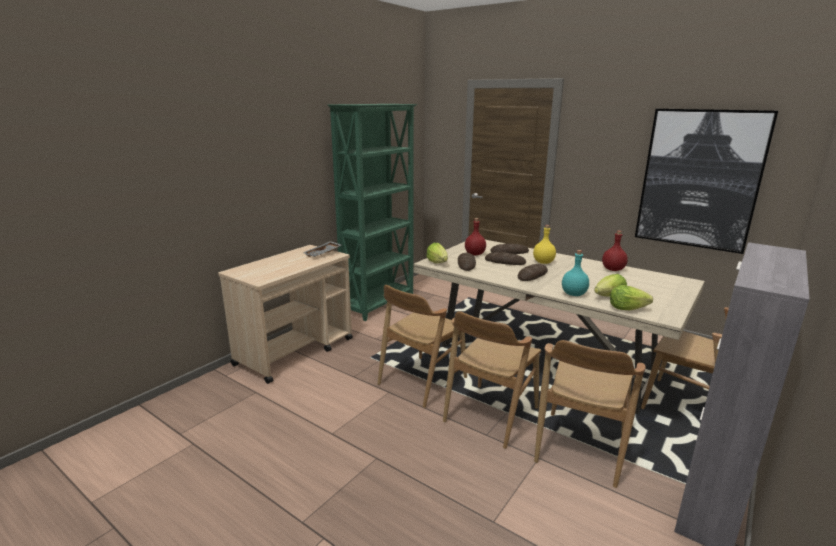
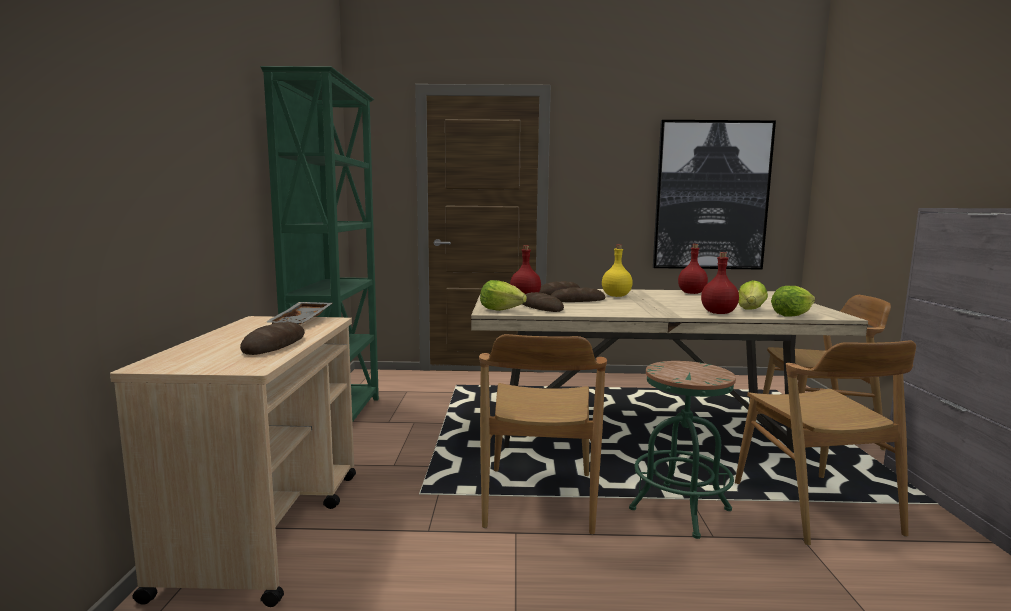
camera: 35 degrees left, 10 degrees down
(490, 415) = (680, 509): brown chair -> green stool
(532, 275) = (637, 306): bread -> bread (274, 345)
(574, 294) = (718, 313): turquoise bottle -> red bottle

